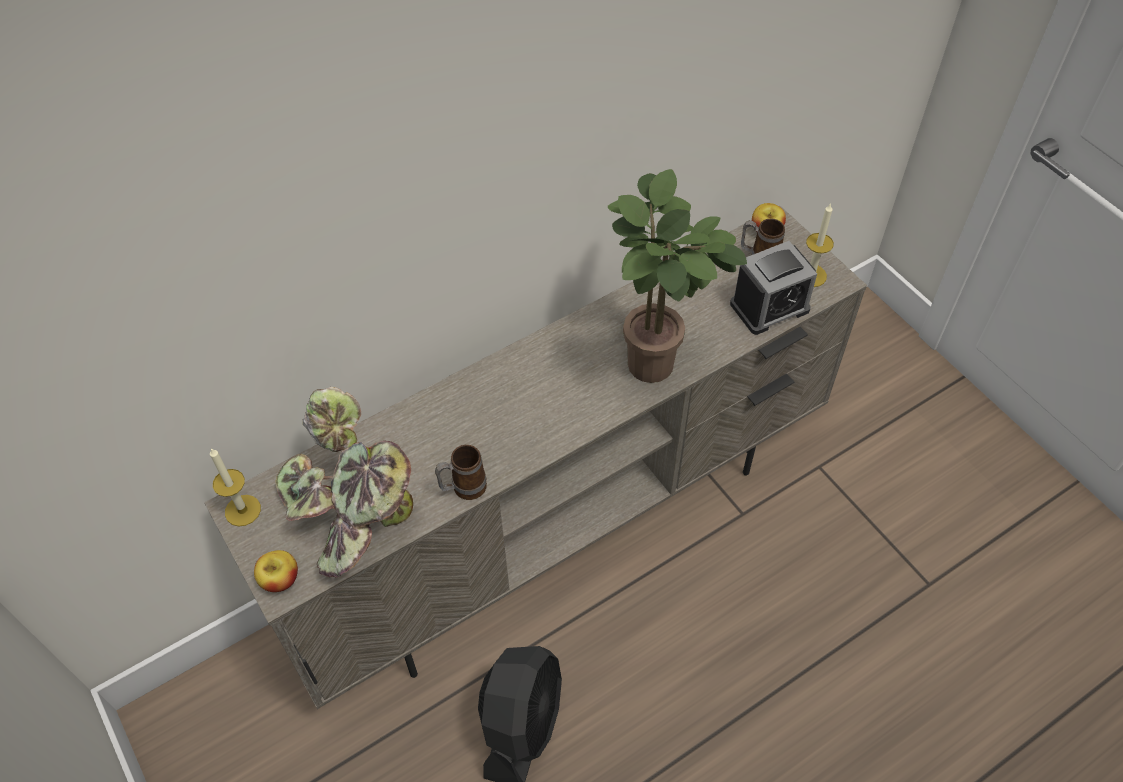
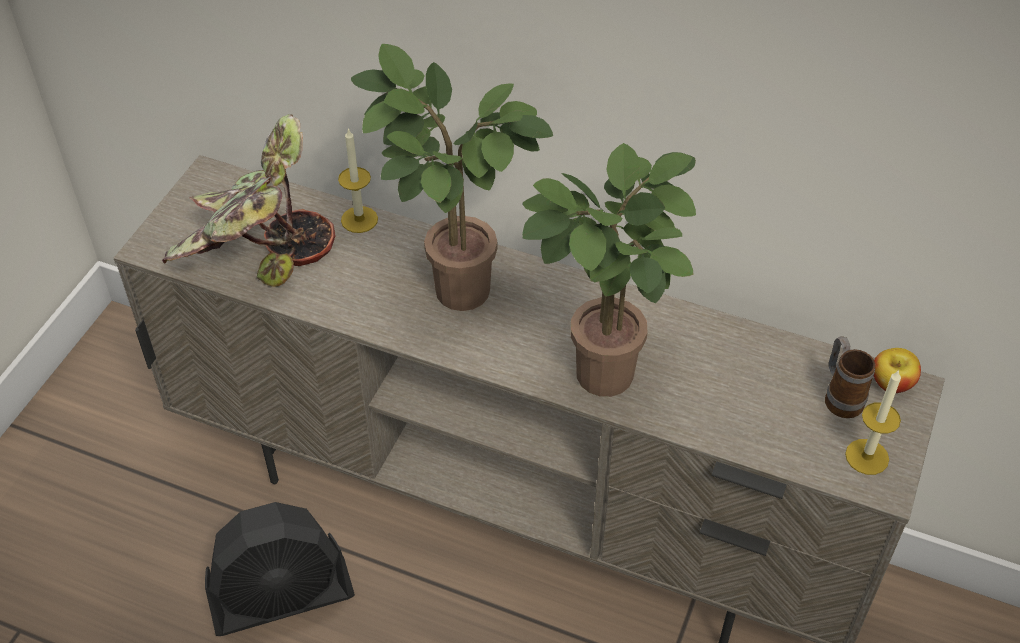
camera: 55 degrees right, 5 degrees down
(242, 510) = (208, 181): candle -> candle (359, 219)
(280, 580) = (157, 241): apple -> none
(463, 488) = (337, 308): mug -> none
(509, 409) = (453, 294): none -> potted plant
(769, 307) = (780, 439): alarm clock -> none

